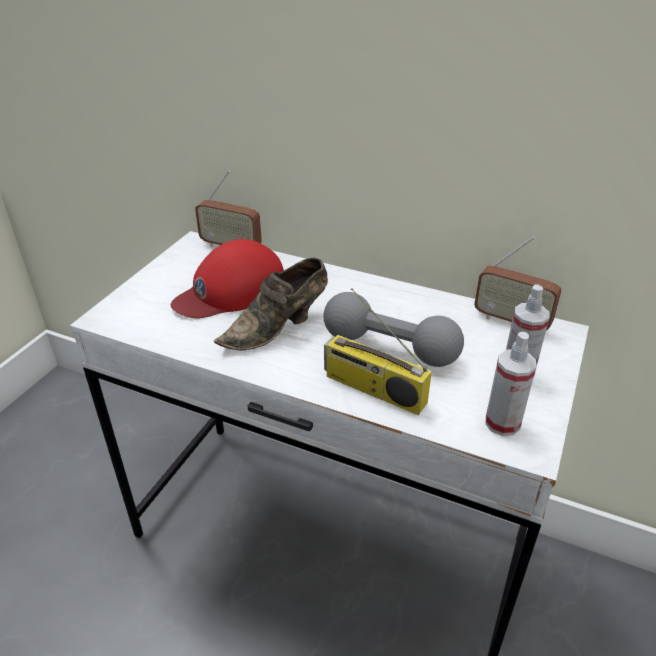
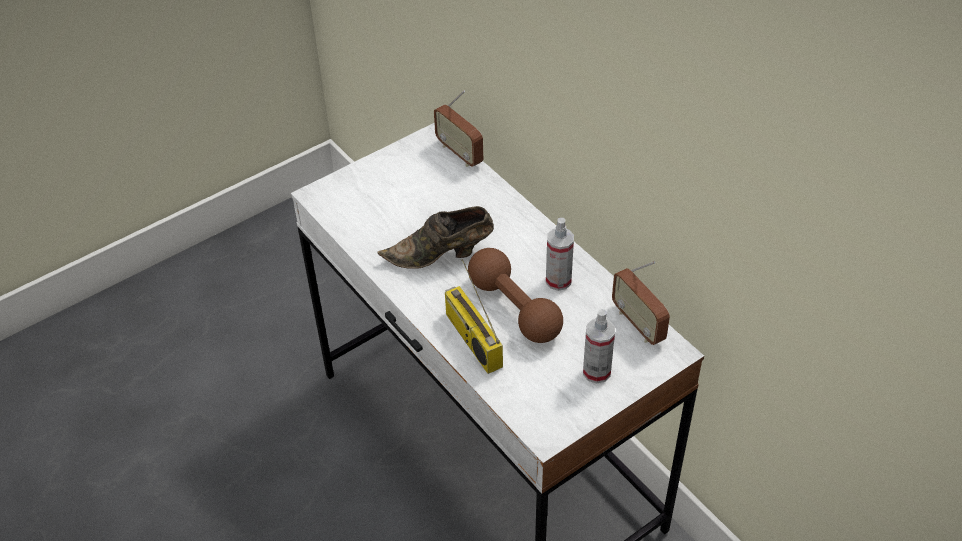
camera: 30 degrees right, 10 degrees up
(231, 290) = (428, 203): red cap -> none
(390, 347) = (514, 308): grey dumbbell -> brown dumbbell
(502, 423) = (544, 406): spray bottle -> spray bottle (558, 280)

